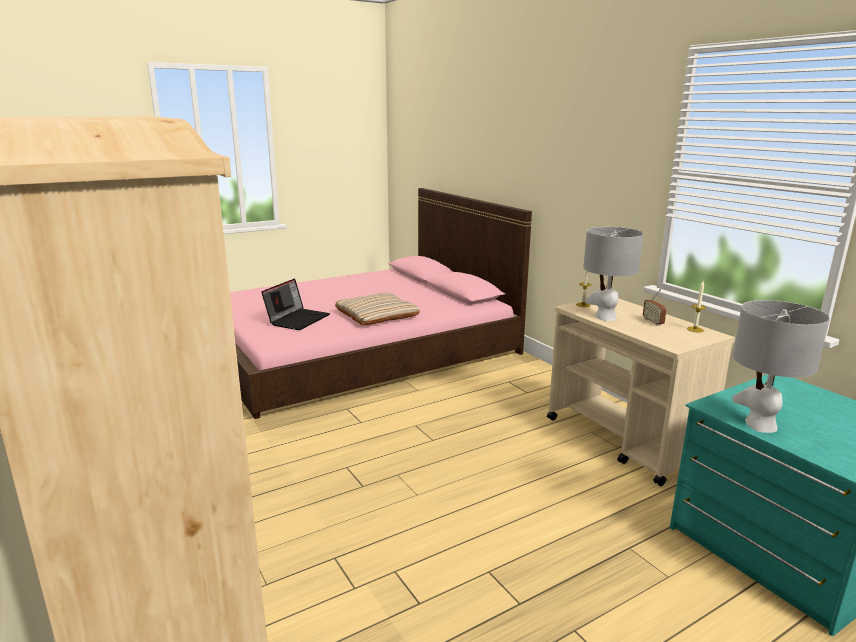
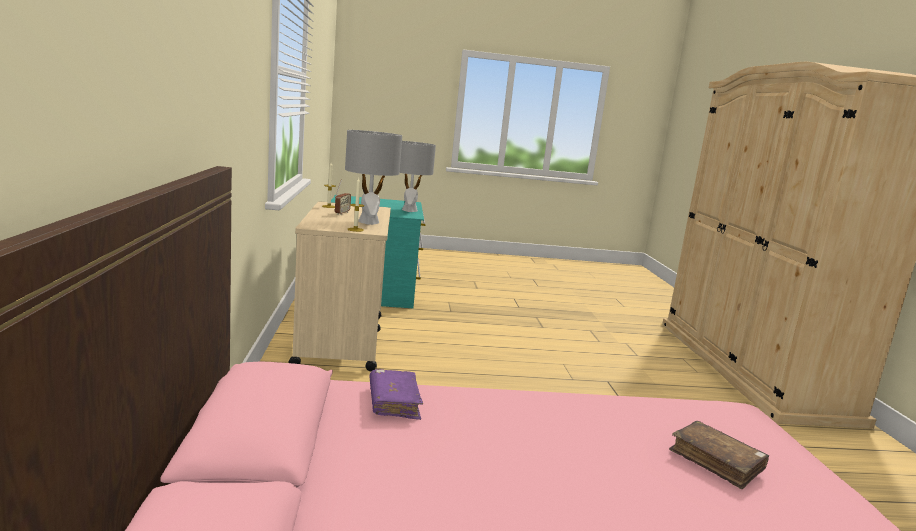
camera: 155 degrees left, 5 degrees down
(297, 319) = (716, 462): laptop -> brown book
(377, 315) = (536, 425): beige pillow -> none
(439, 308) = (394, 402): none -> purple book

